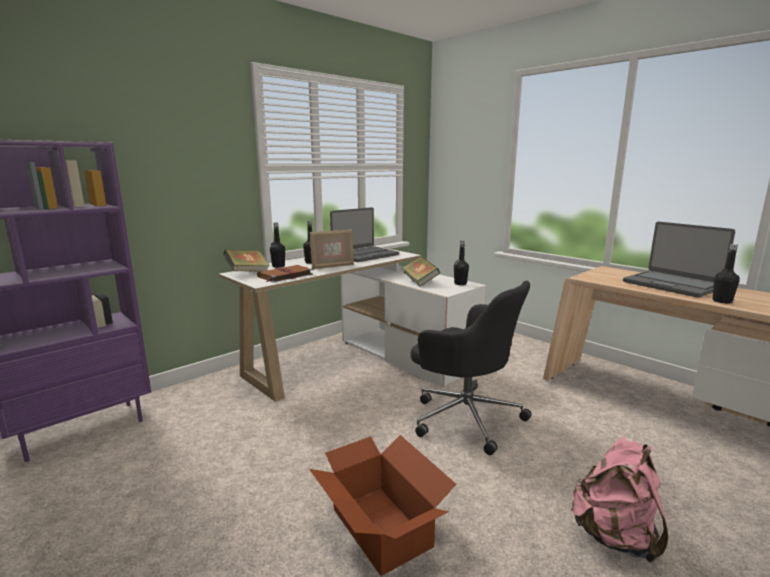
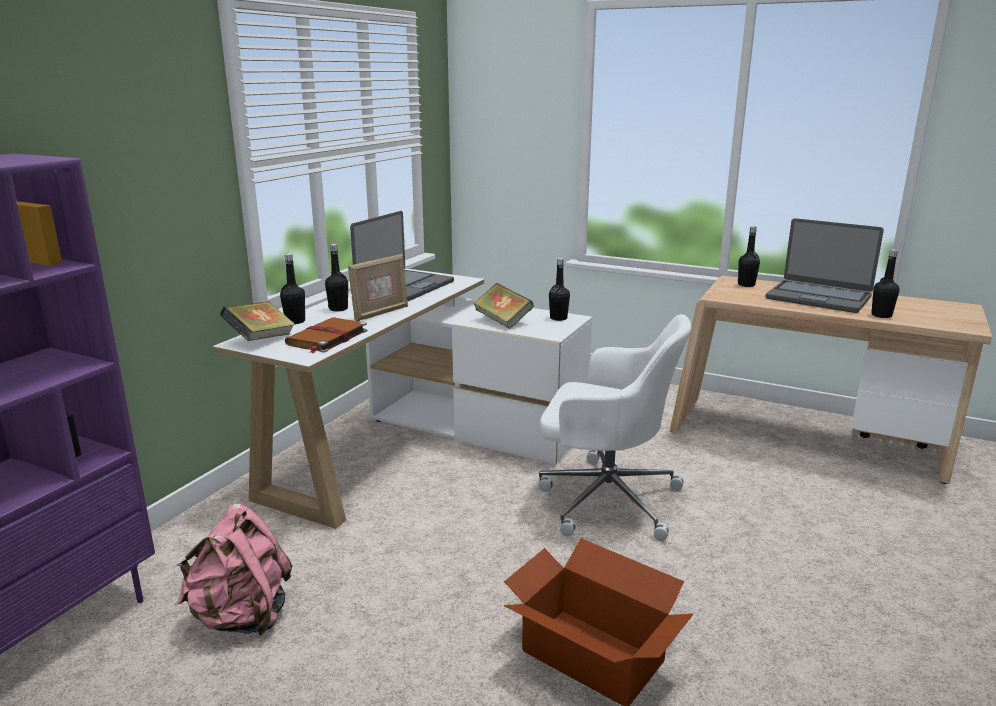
camera: 20 degrees left, 5 degrees up
(465, 416) = (605, 498): black office chair -> white office chair
(614, 536) = (833, 599): pink backpack -> pink backpack (242, 617)
(615, 272) = (746, 285): none -> black bottle

